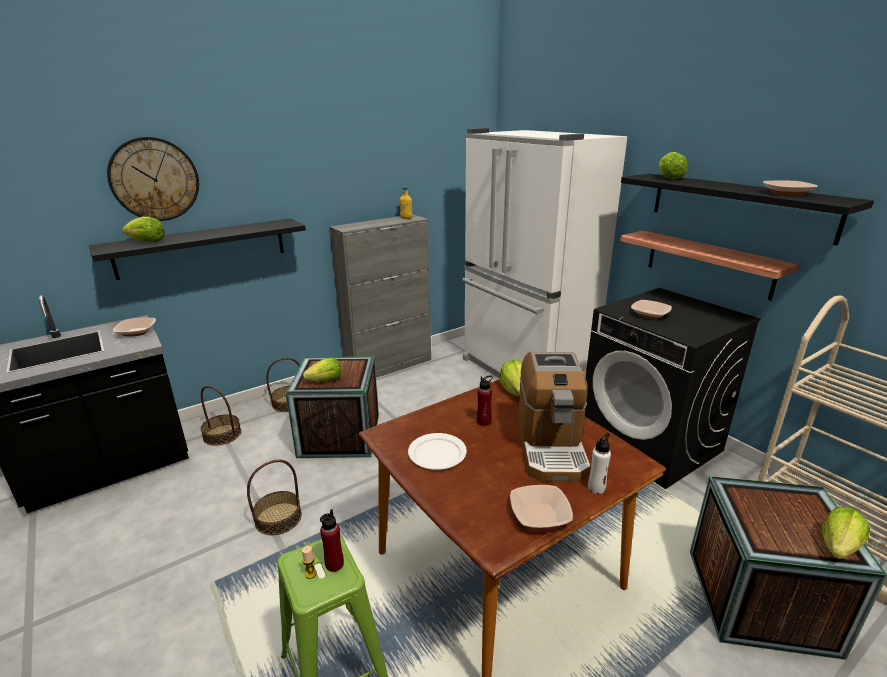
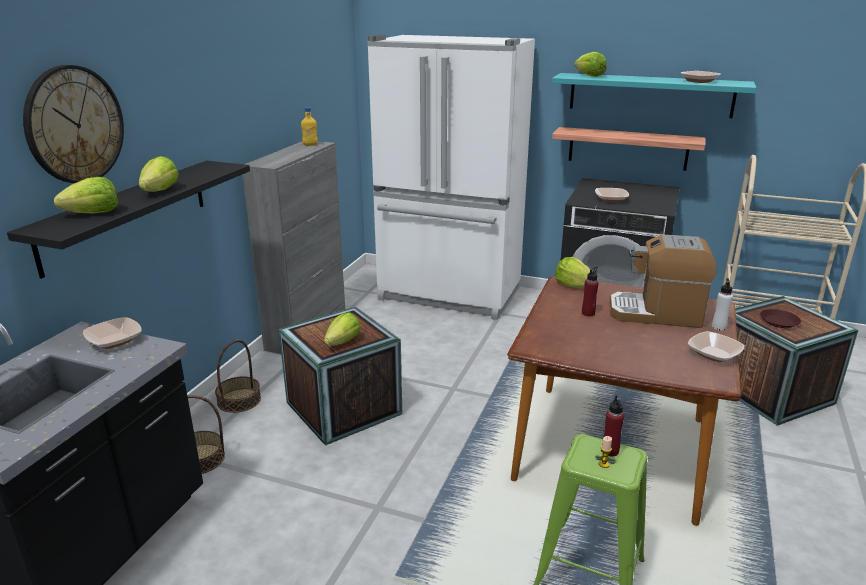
camera: 35 degrees left, 0 degrees up
(278, 518) = (383, 500): basket -> none
(437, 453) = (594, 344): white plate -> none
(551, 446) = (656, 313): coffee machine -> coffee machine turned 135 degrees clockwise
(739, 205) = (650, 95): black shelf -> turquoise shelf
(768, 516) = (779, 322): none -> brown plate
(838, 547) = (826, 325): lettuce -> lettuce (160, 191)

